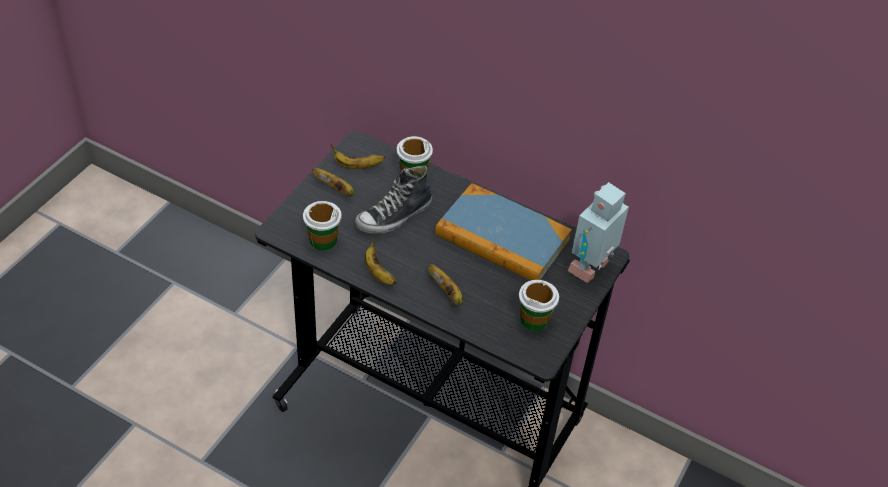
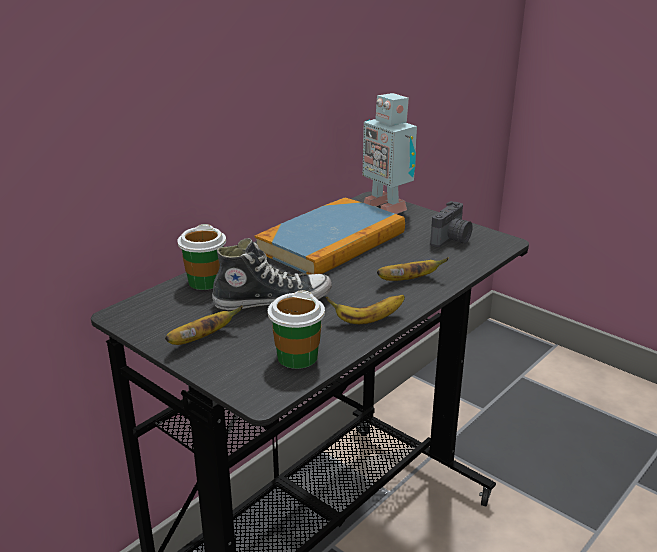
camera: 75 degrees left, 20 degrees down
(357, 166) = (164, 318): banana -> none
(394, 216) = (272, 300): shoe -> shoe turned 75 degrees counterclockwise
(534, 320) = (452, 239): cup -> camera

